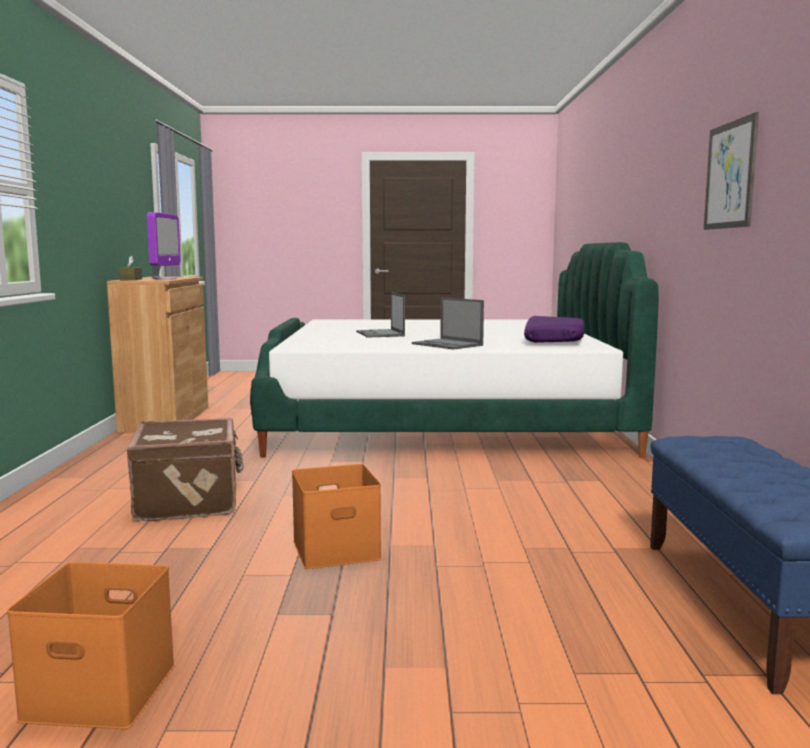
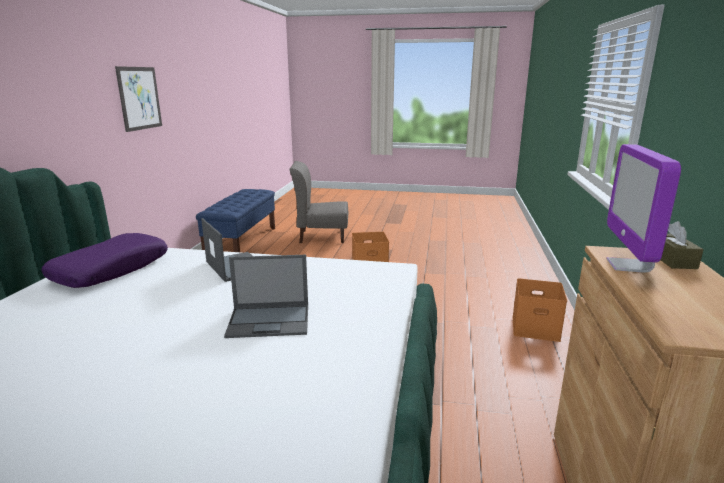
camera: 170 degrees left, 10 degrees up
(104, 690) = (433, 238): orange storage box -> orange storage box (534, 328)
(190, 501) = (453, 303): brown suitcase -> none
(380, 334) = (270, 321): laptop -> laptop turned 90 degrees clockwise
(538, 659) = (321, 236): none -> grey chair

